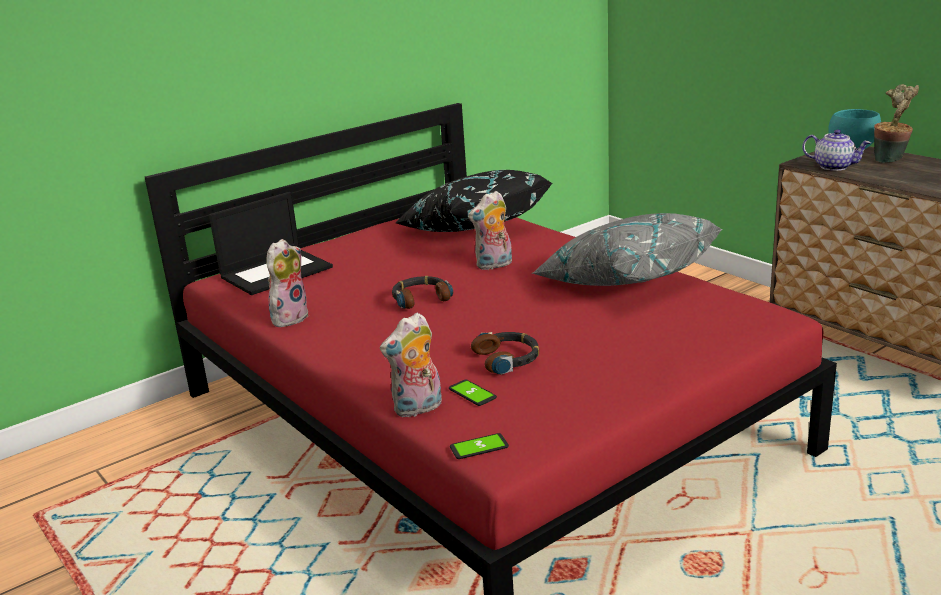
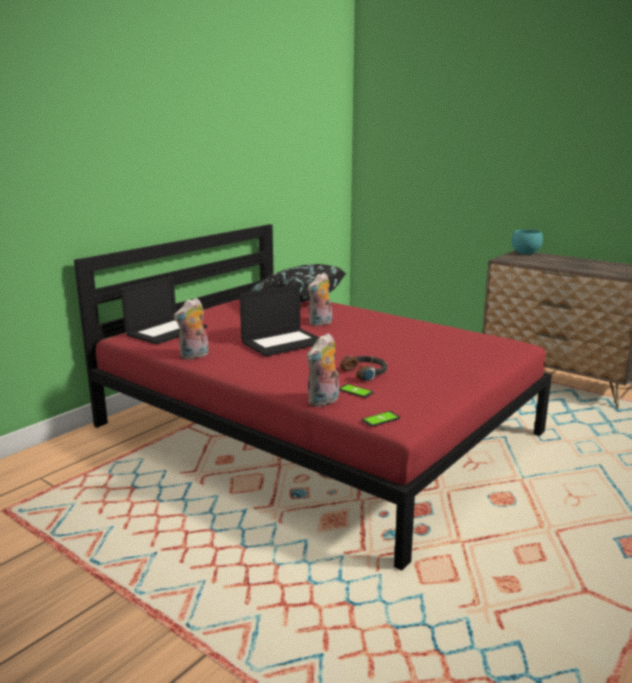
camera: 15 degrees left, 5 degrees down
(289, 317) = (194, 356): plush toy -> plush toy turned 150 degrees counterclockwise
(421, 298) = (283, 342): headphones -> laptop
(624, 281) = (412, 330): grey pillow -> none
(834, 166) = (522, 261): teapot -> none
(891, 160) = (552, 258): potted plant -> none

